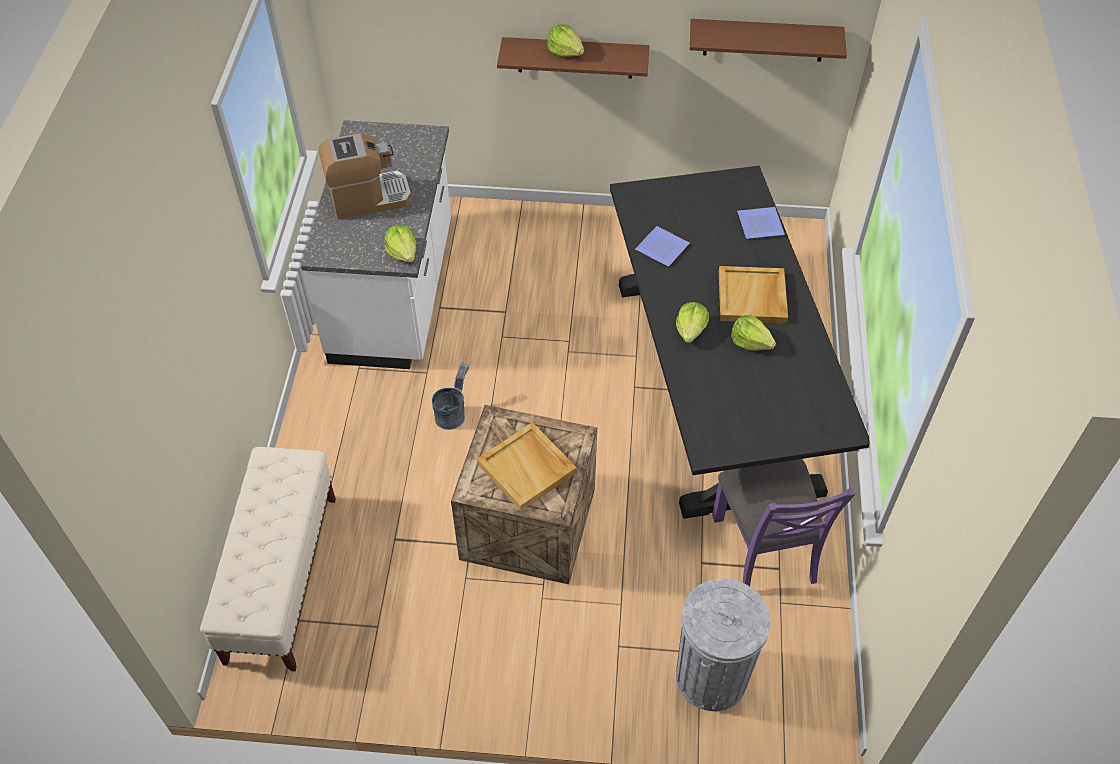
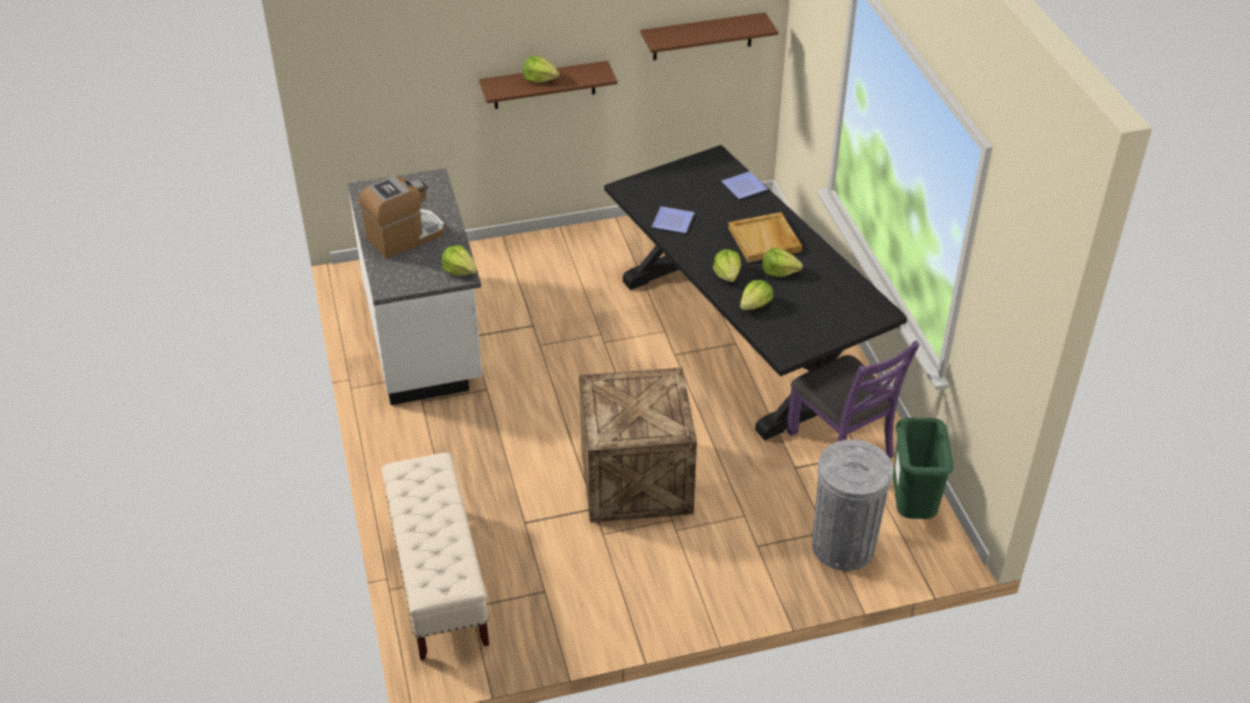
camera: 20 degrees left, 10 degrees down
(453, 413) = (526, 414): grey bucket -> none
(527, 468) = (640, 410): beige tray -> none
(703, 377) = (755, 305): none -> lettuce
(809, 656) = (912, 509): none -> green trash can

